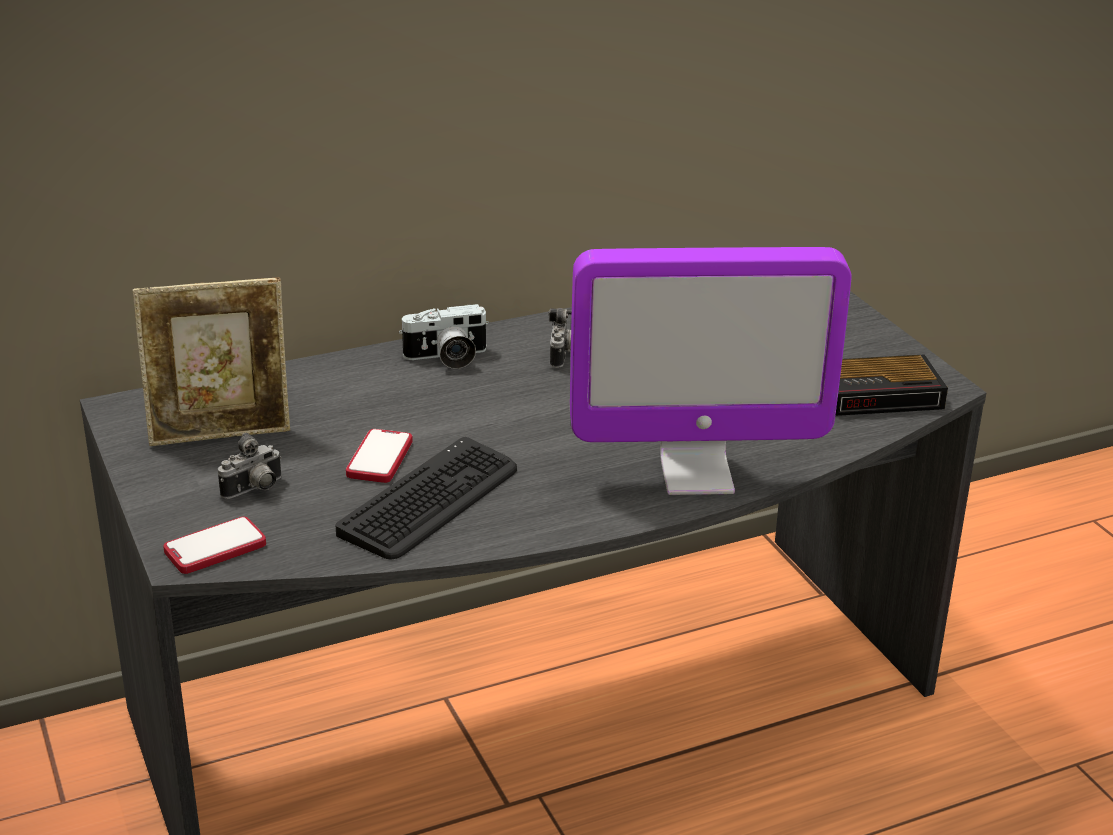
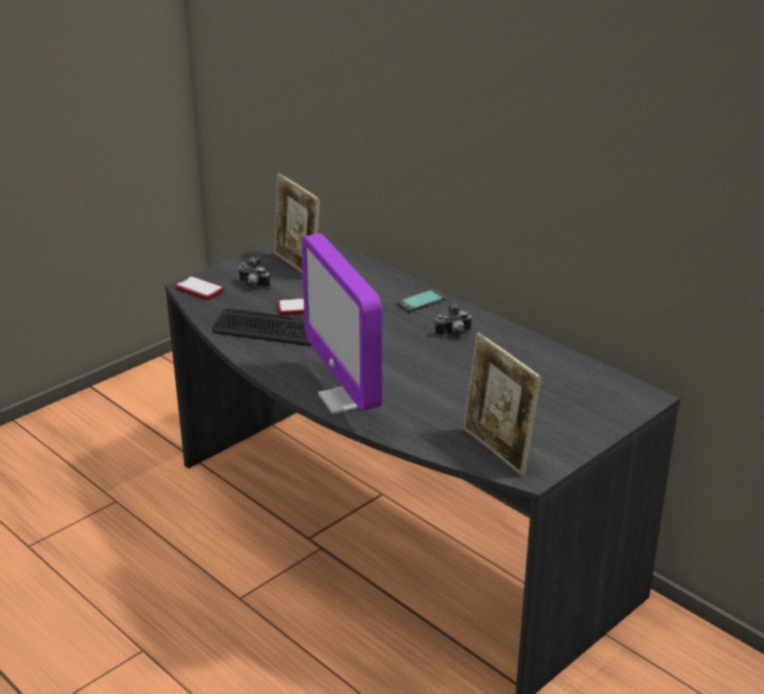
camera: 70 degrees right, 0 degrees up
(447, 358) = (421, 302): camera -> phone
(881, 394) = (497, 451): alarm clock -> picture frame

